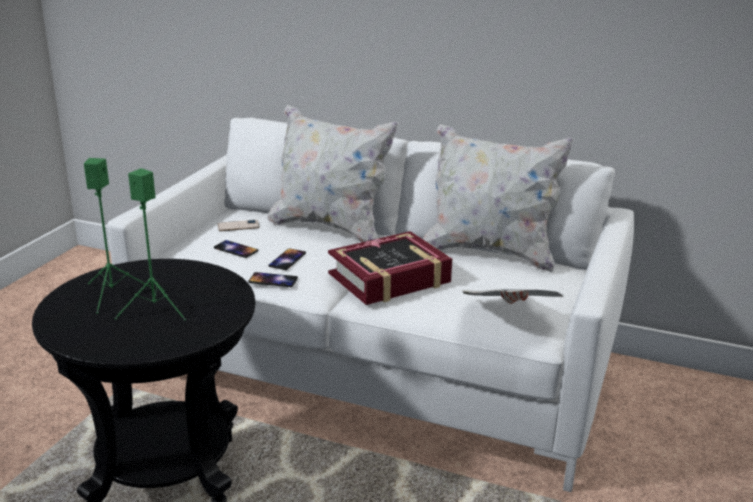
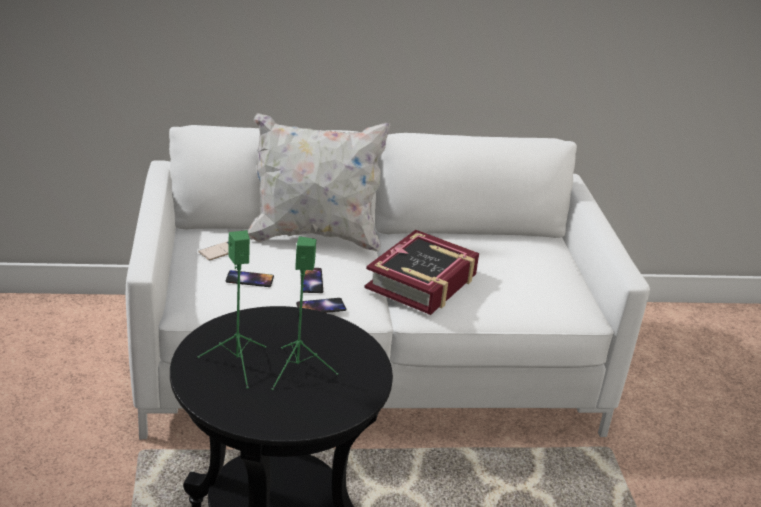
camera: 30 degrees left, 5 degrees up
(490, 252) = (477, 235): white pillow -> none
(509, 318) = (552, 301): newspaper -> none

